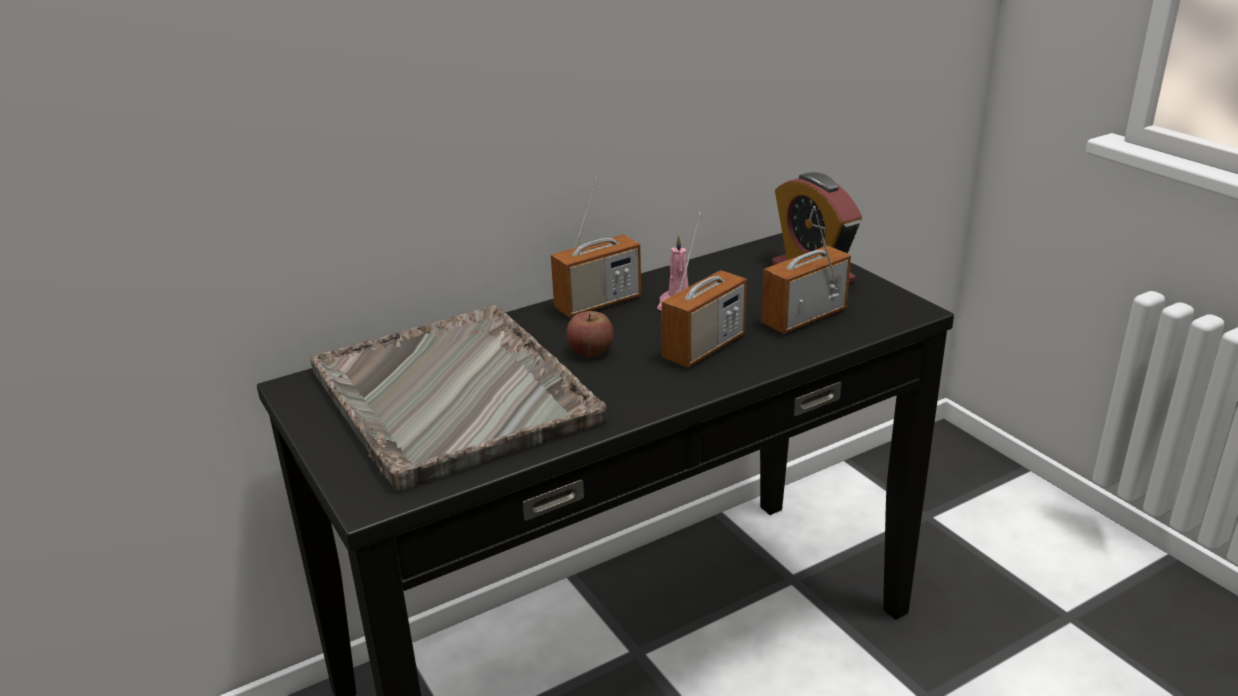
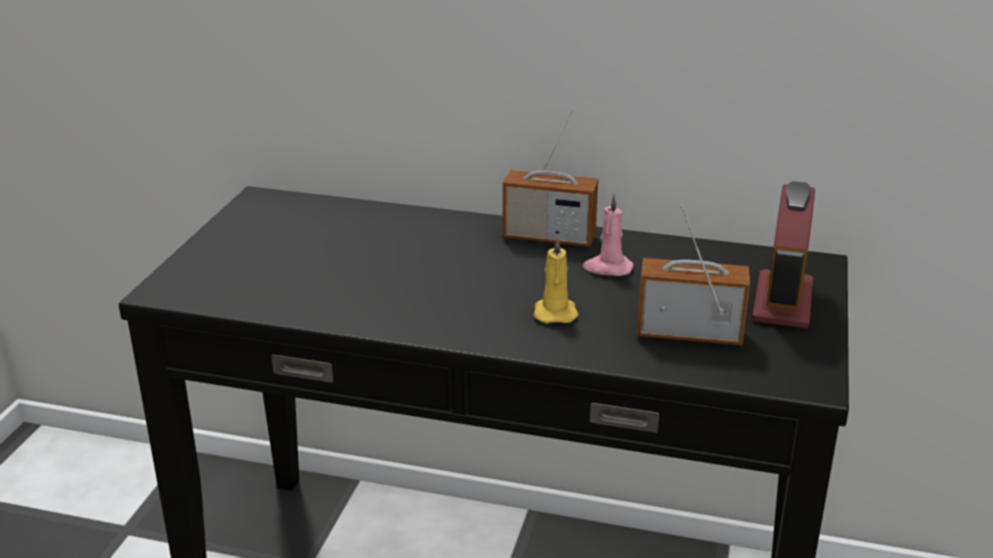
camera: 45 degrees right, 0 degrees up
(453, 397) = (324, 253): grey tray -> none
(591, 351) = (469, 270): apple -> none
(704, 347) = (555, 312): radio -> yellow candle

